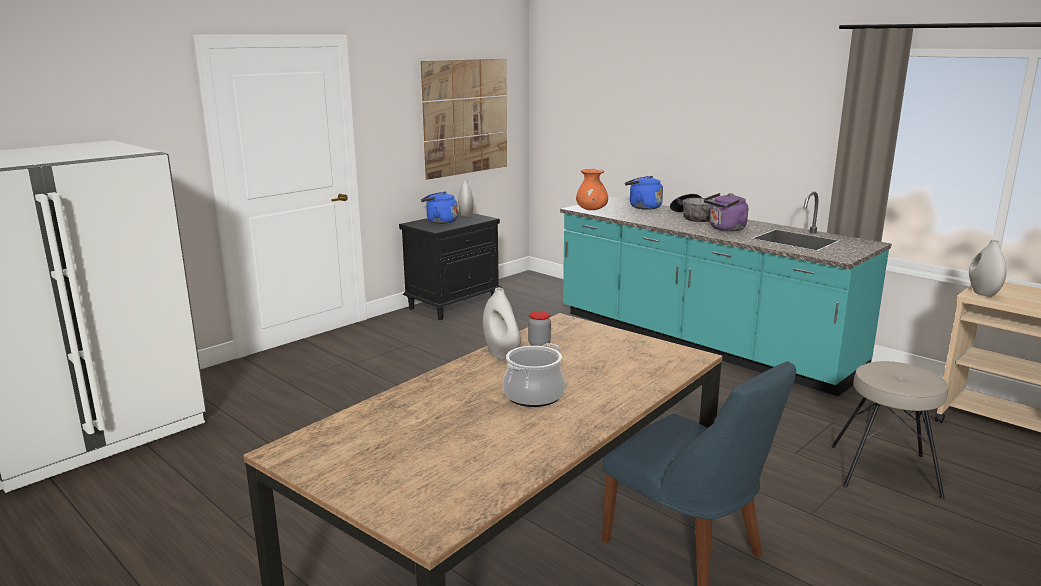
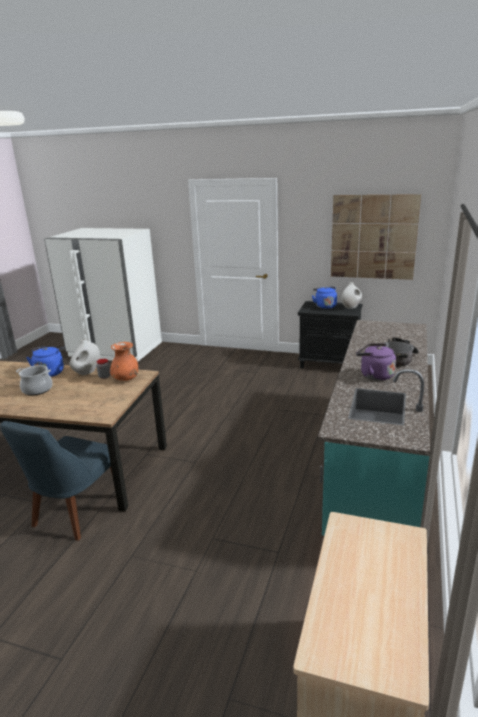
camera: 65 degrees right, 5 degrees up
(592, 210) = (367, 327): orange vase -> orange vase (126, 379)
(643, 207) = (405, 339): blue kettle -> blue kettle (50, 372)
(885, 471) = (210, 589): beige stool -> none
(982, 293) = (357, 528): white vase -> none

